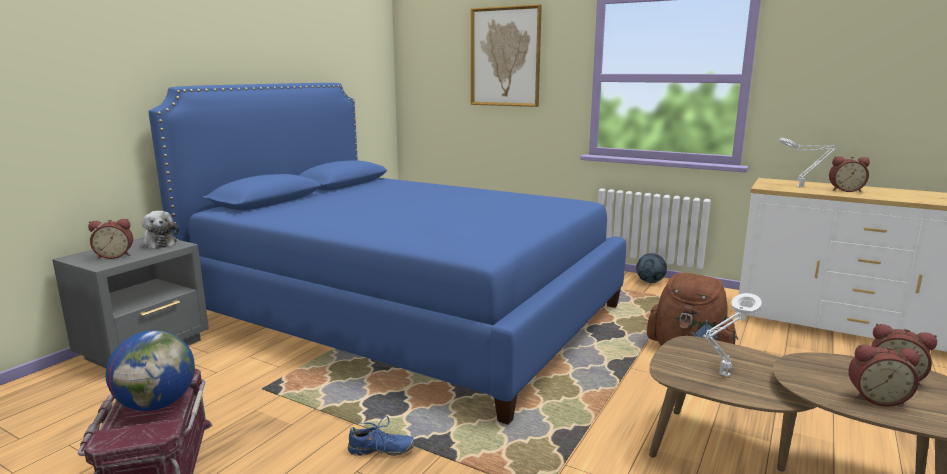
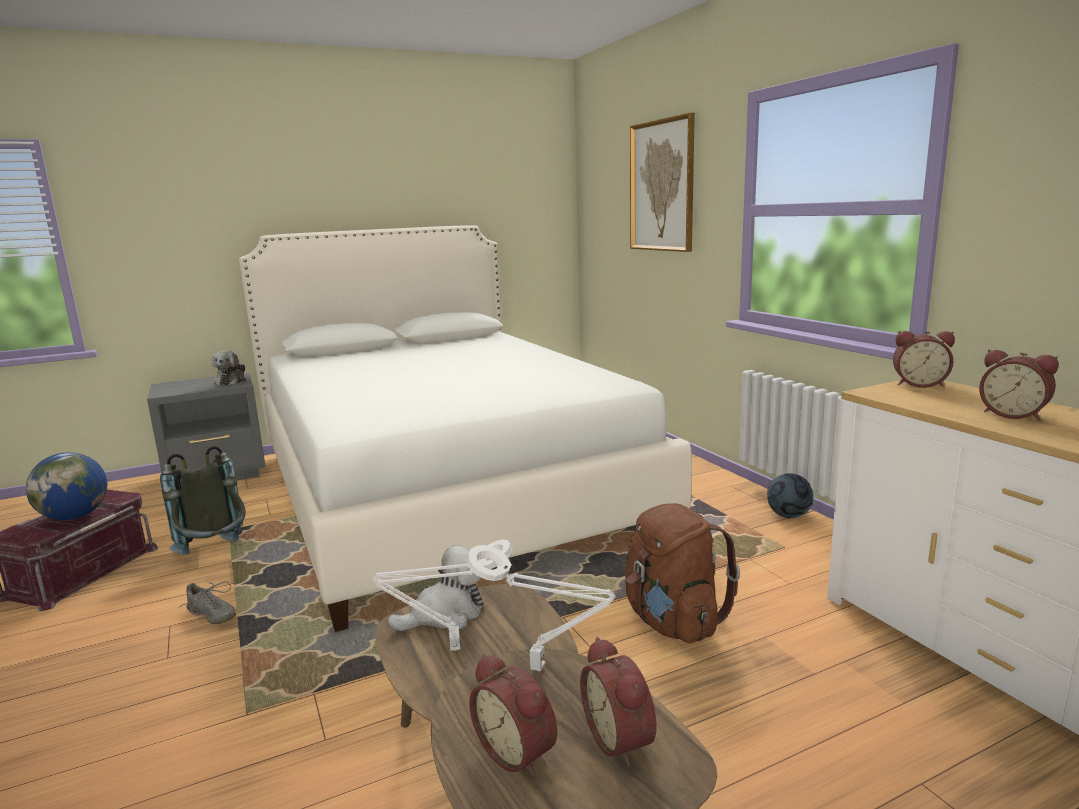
camera: 35 degrees right, 0 degrees up
(115, 256) = (185, 387): alarm clock -> alarm clock (919, 384)
(288, 409) = (215, 554): none -> grey backpack
(381, 450) = (211, 615): blue shoe -> grey shoe
(406, 313) = (445, 489): blue bed -> white bed
(681, 362) = (445, 614): none -> plush toy
(801, 187) = (941, 399): white table lamp -> white table lamp (542, 669)

